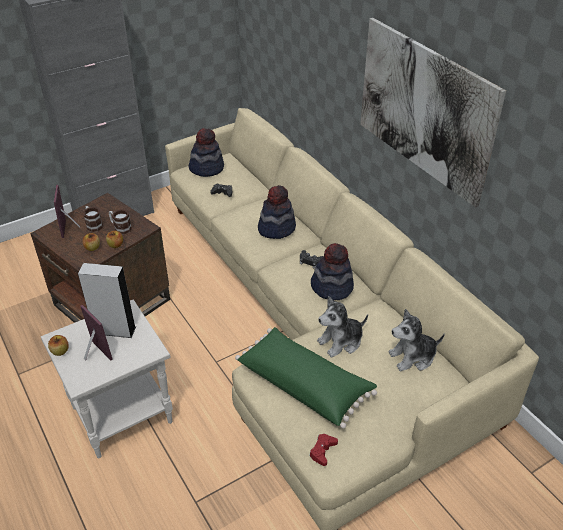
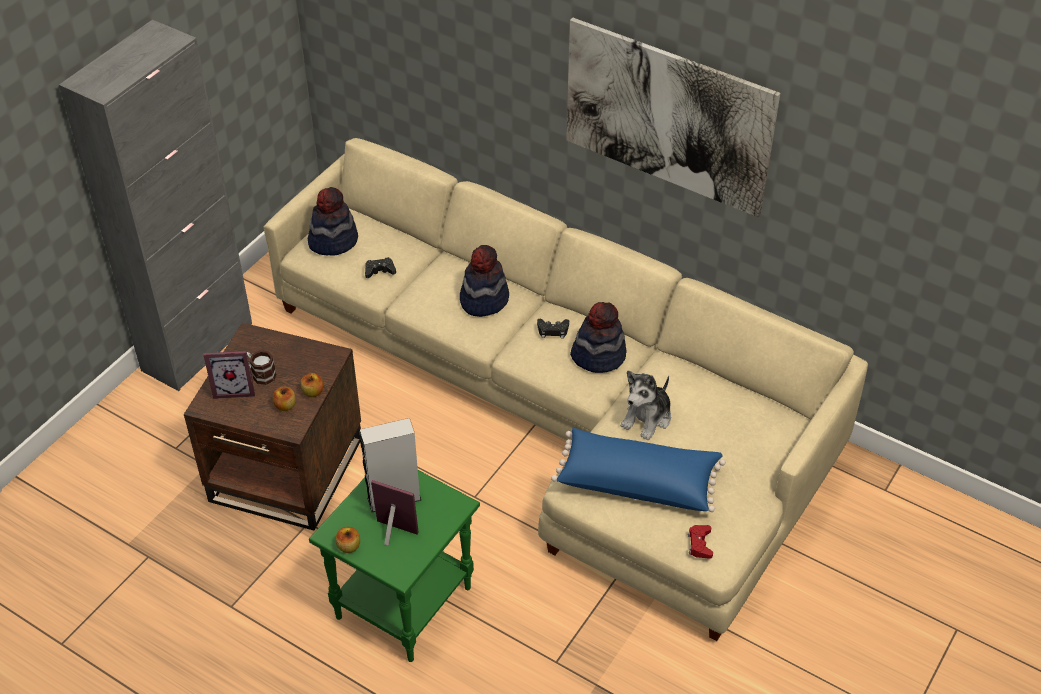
camera: 25 degrees left, 5 degrees up
(71, 228) = (234, 388): picture frame -> picture frame turned 60 degrees counterclockwise
(120, 228) = (300, 366): mug -> none
(122, 416) = (404, 605): white side table -> green side table
(305, 384) = (638, 481): green pillow -> blue pillow
(413, 357) = (733, 408): plush toy -> none

